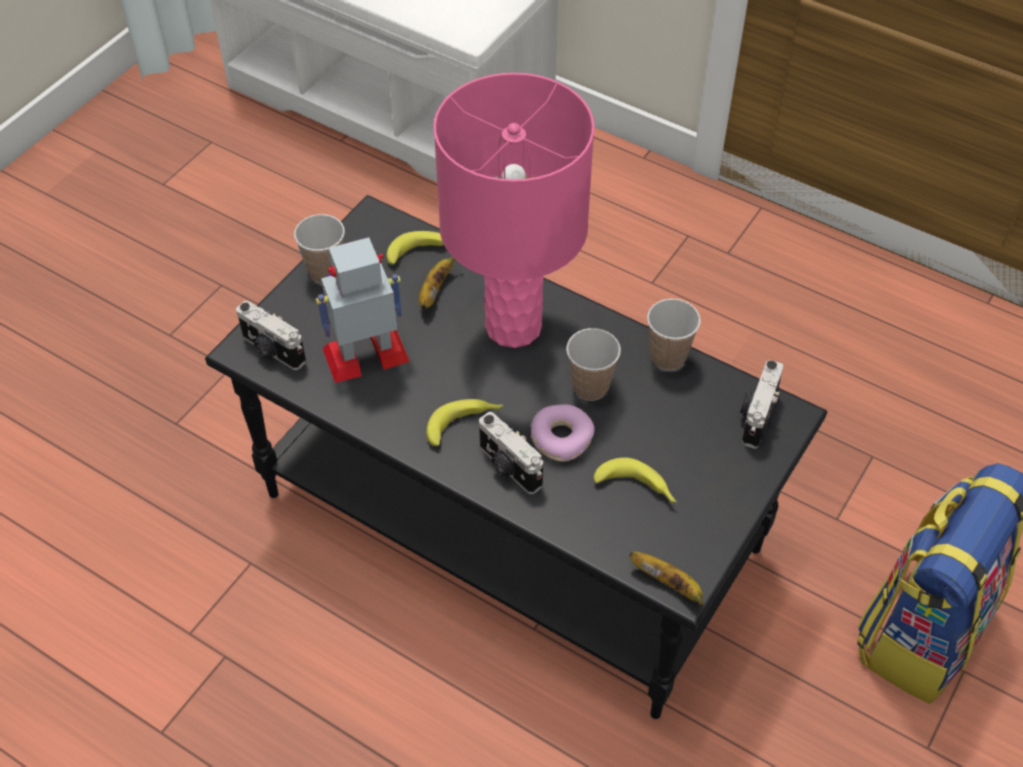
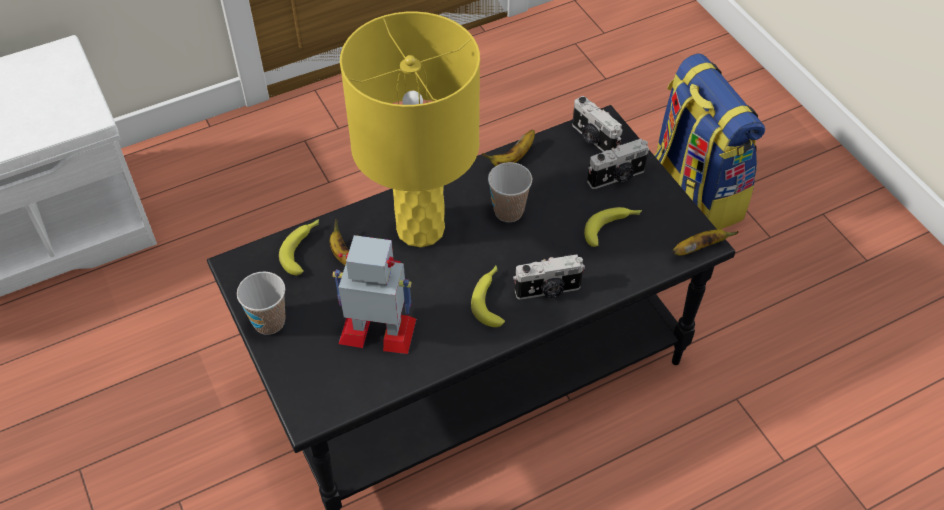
camera: 60 degrees left, 0 degrees up
(272, 350) = (326, 394): camera -> camera (617, 177)
(366, 354) = (378, 331): toy robot -> toy robot turned 90 degrees clockwise
(514, 326) = (421, 228): pink table lamp -> yellow table lamp
(561, 438) = (542, 249): donut -> none
(668, 357) = (512, 158): cup -> banana

